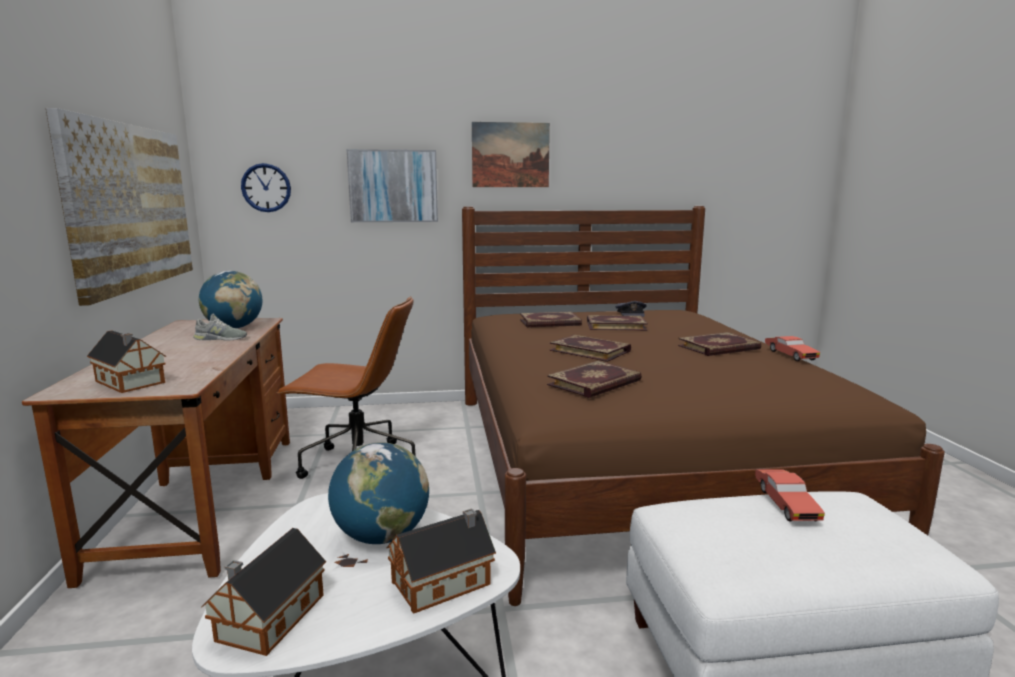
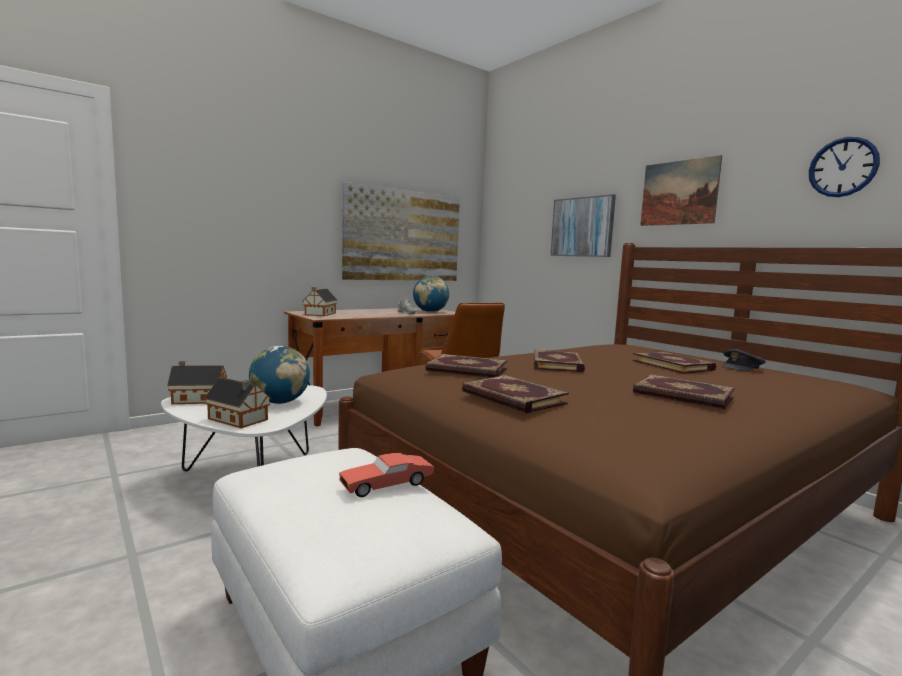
camera: 60 degrees right, 5 degrees down
(266, 188) = (511, 231): wall clock -> wall clock (843, 167)
(550, 323) = (626, 352): book -> book (512, 398)
(790, 355) = (745, 425): red toy car -> none

